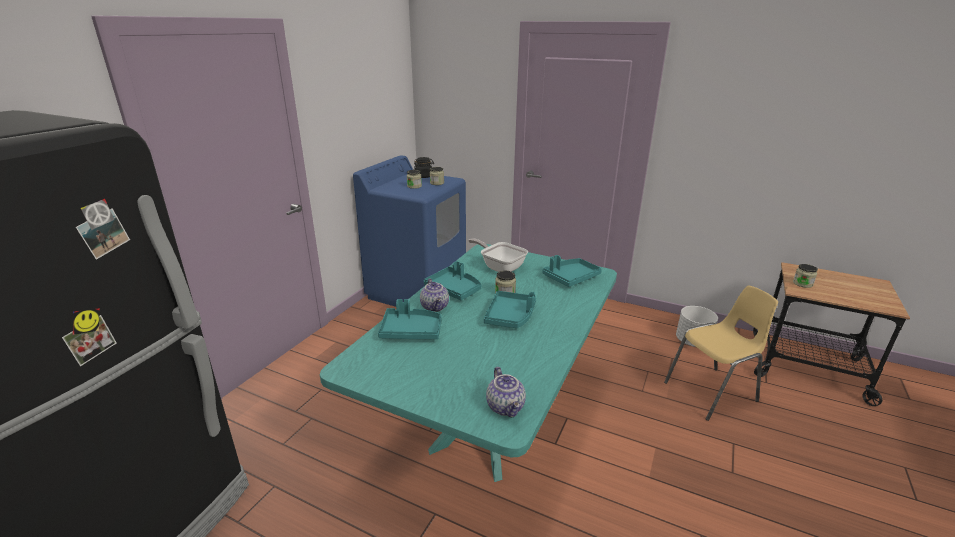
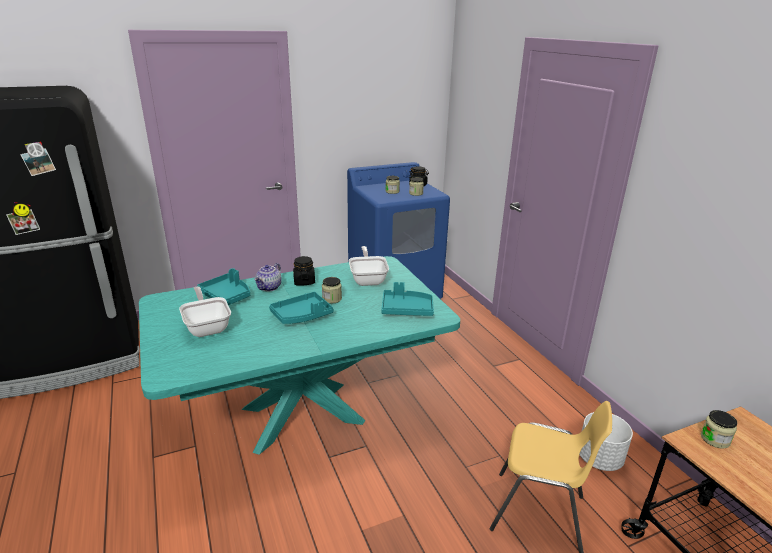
camera: 40 degrees right, 0 degrees up
(452, 365) = (207, 326): none -> frying pan
(454, 289) = (304, 281): turquoise tray -> black jar
(506, 407) = (185, 366): teapot -> none

